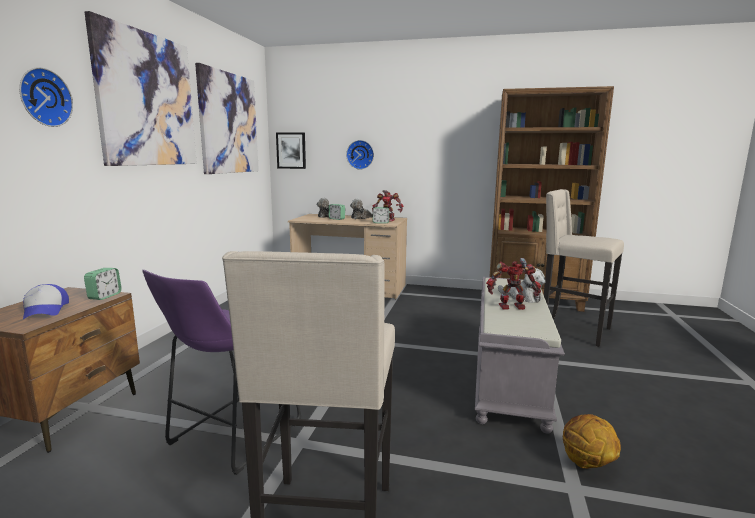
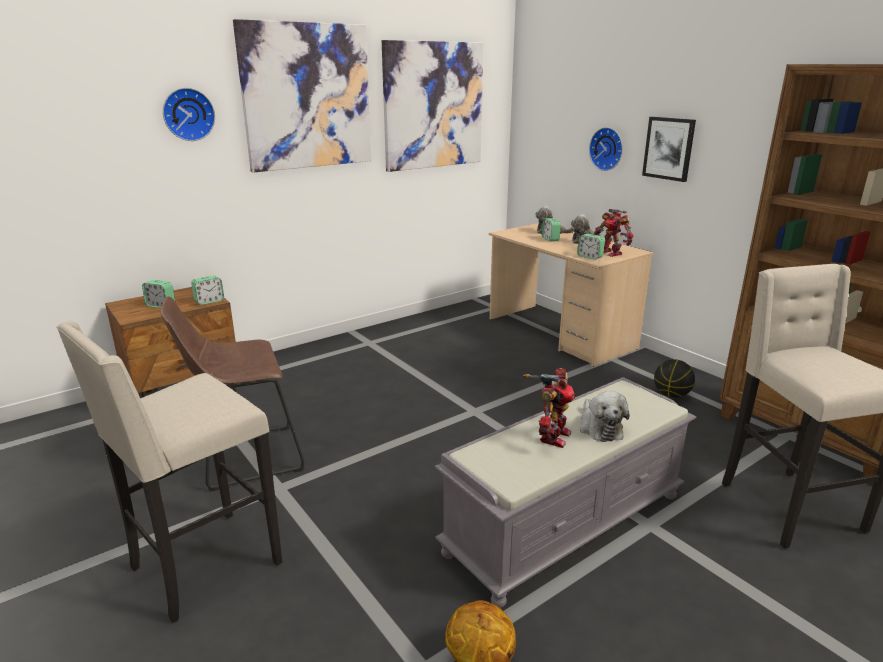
camera: 40 degrees right, 10 degrees up
(46, 310) = (161, 305): cap -> alarm clock
(230, 436) = (244, 458): purple stool -> brown stool
(291, 150) = (531, 134): picture -> picture (669, 148)
(455, 301) = (671, 395): none -> basketball
(512, 307) = (552, 436): toy robot -> toy robot turned 75 degrees clockwise

